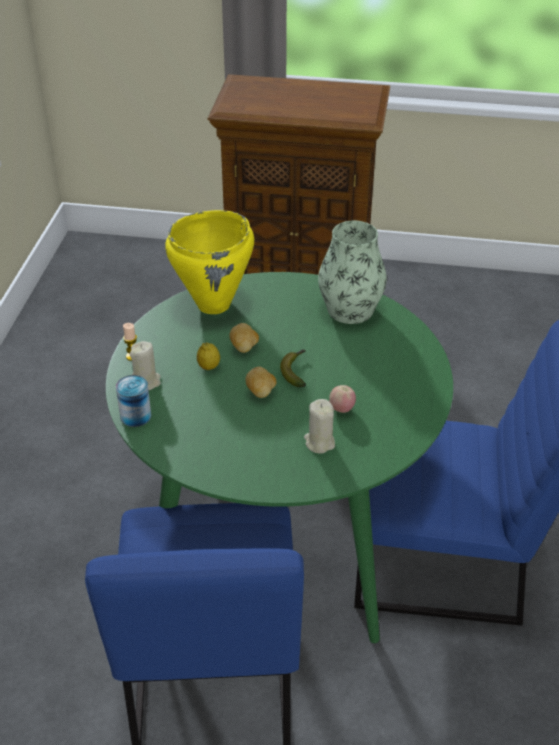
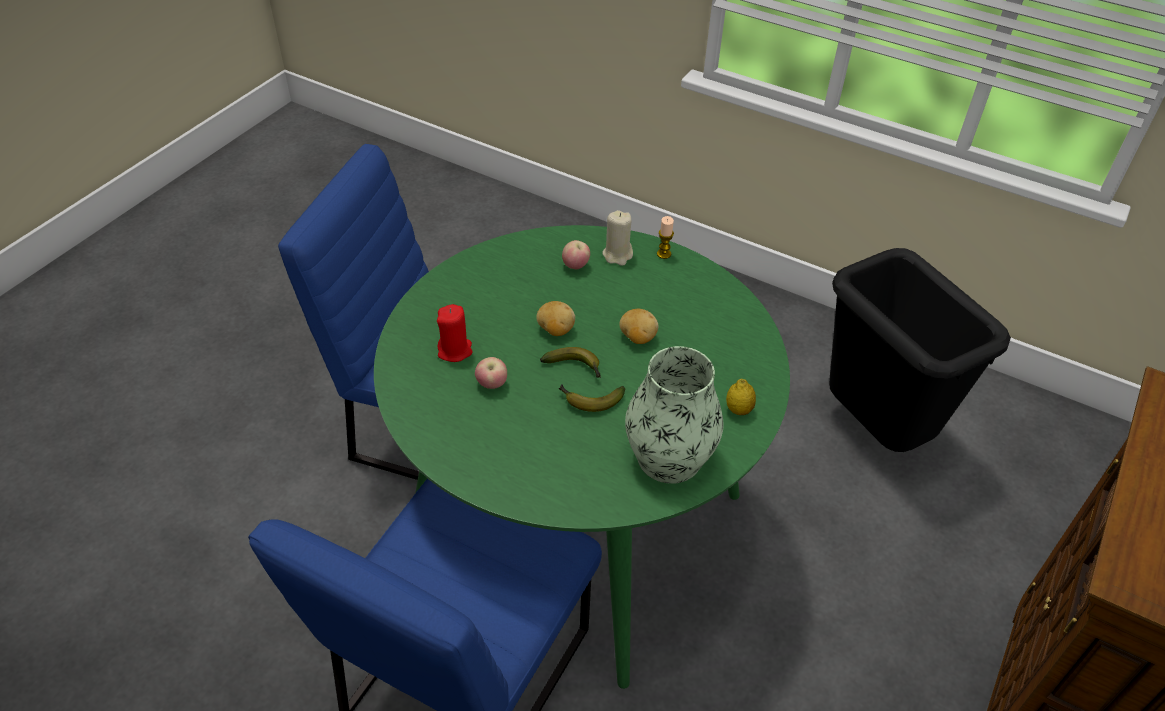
camera: 110 degrees right, 5 degrees up
(99, 387) = (875, 431): none -> black trash can
(135, 416) = (571, 239): can -> none
(174, 403) = (575, 266): none -> apple
(209, 367) = (618, 303): lemon -> lemon (738, 410)
(214, 304) = (731, 335): yellow cooking pot -> none
(319, 442) = (455, 350): beige candle -> red candle
(324, 355) = (589, 400): none -> banana

